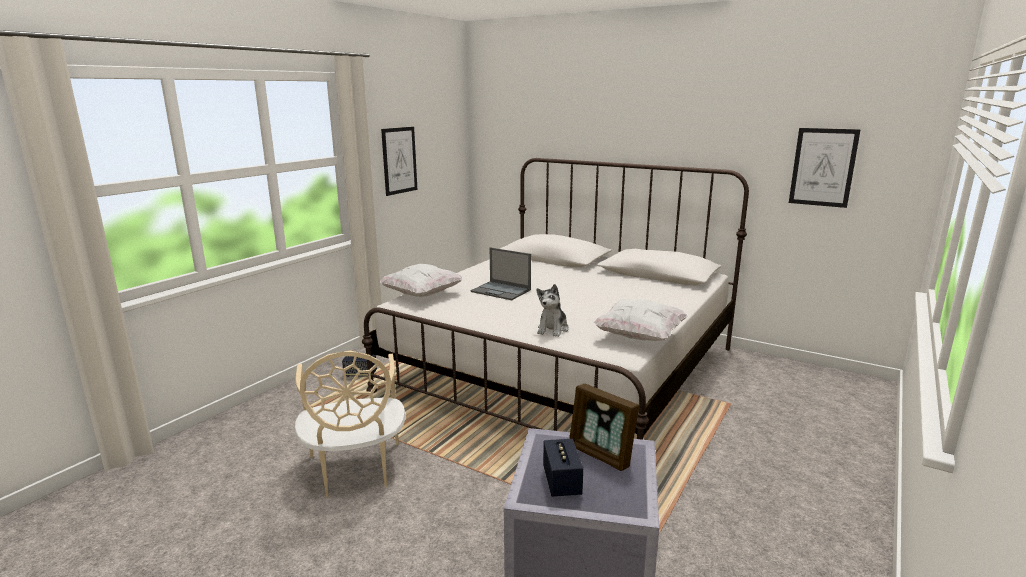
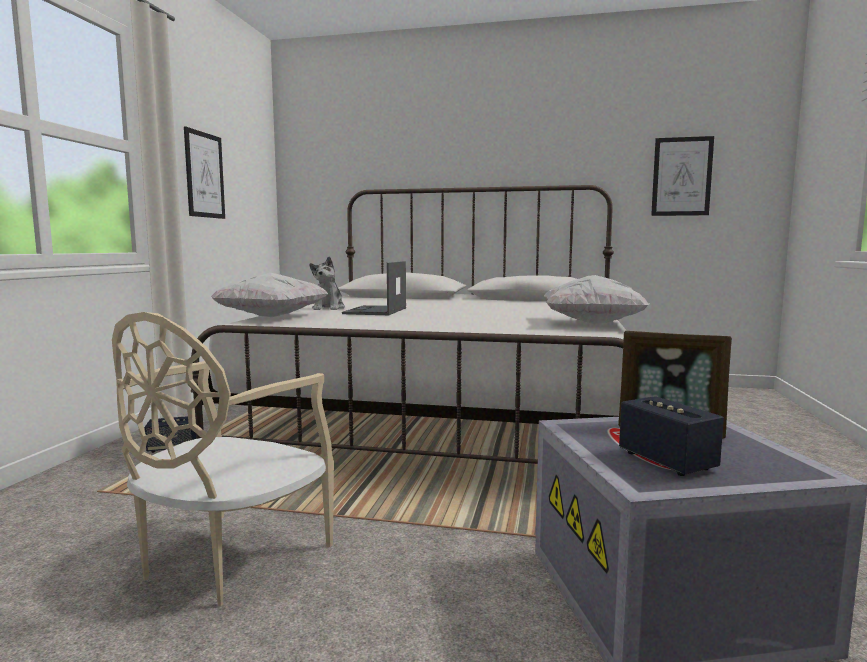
camera: 20 degrees left, 10 degrees down
(355, 470) = (229, 559): beige chair -> beige chair turned 60 degrees clockwise
(501, 291) = (375, 311): laptop -> laptop turned 90 degrees clockwise
(552, 329) = (484, 325): plush toy -> plush toy (328, 308)

